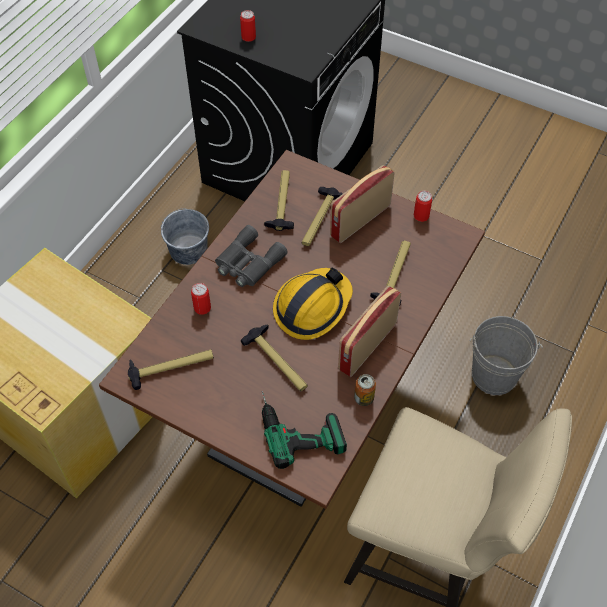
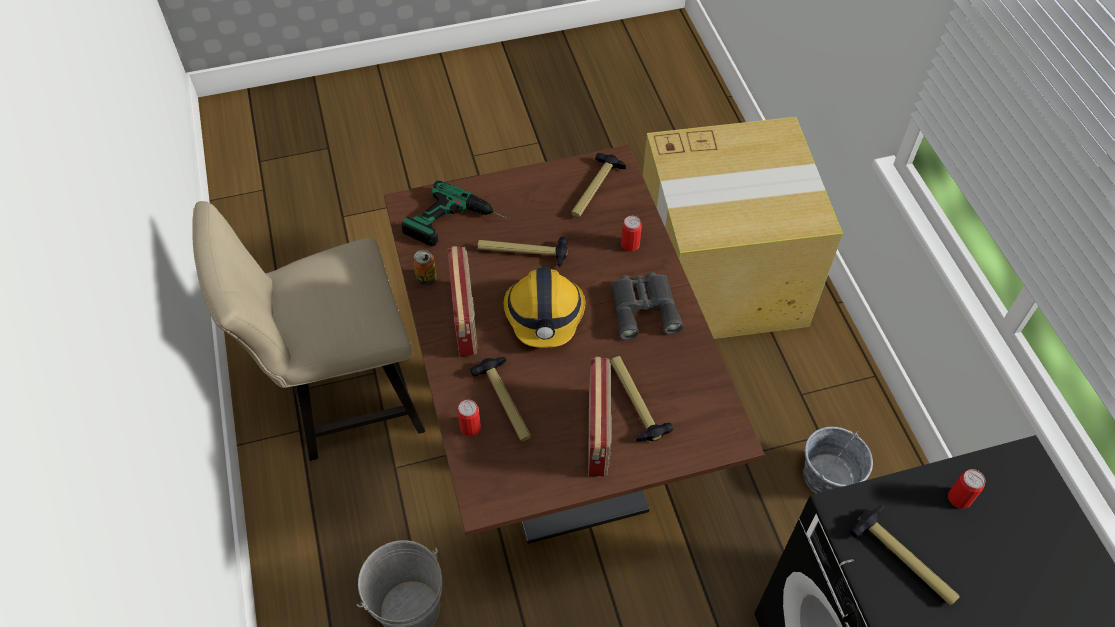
camera: 135 degrees right, 0 degrees up
(282, 203) = (689, 388): hammer -> hammer (905, 560)
(421, 216) = (545, 491): can -> can (470, 427)

